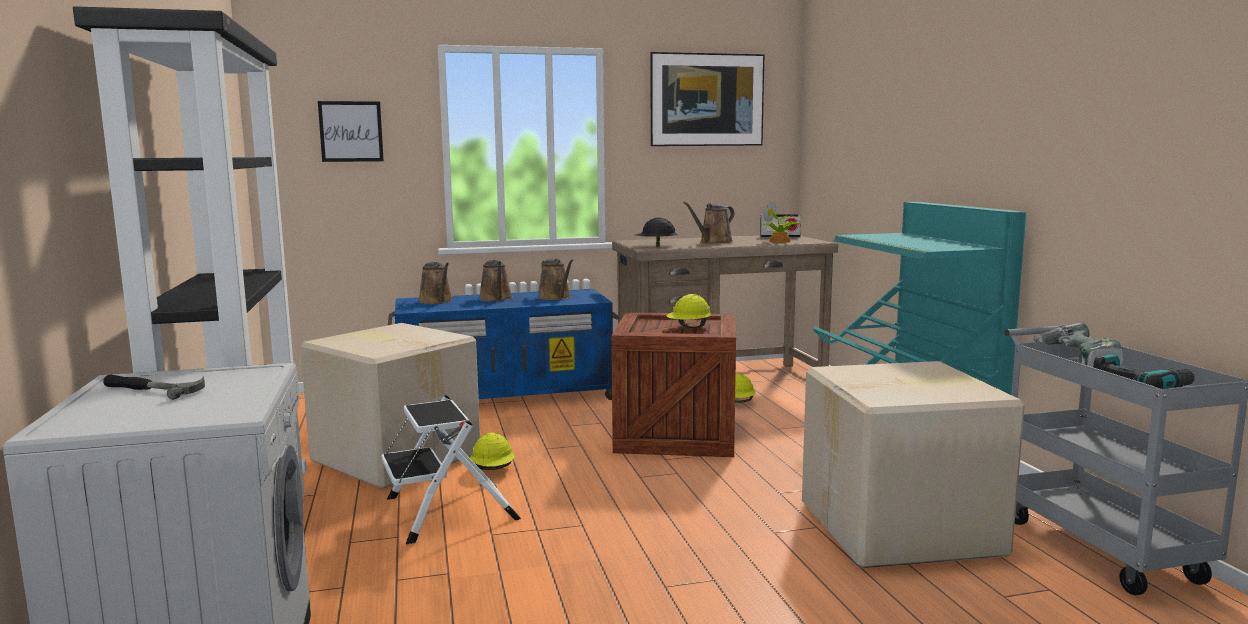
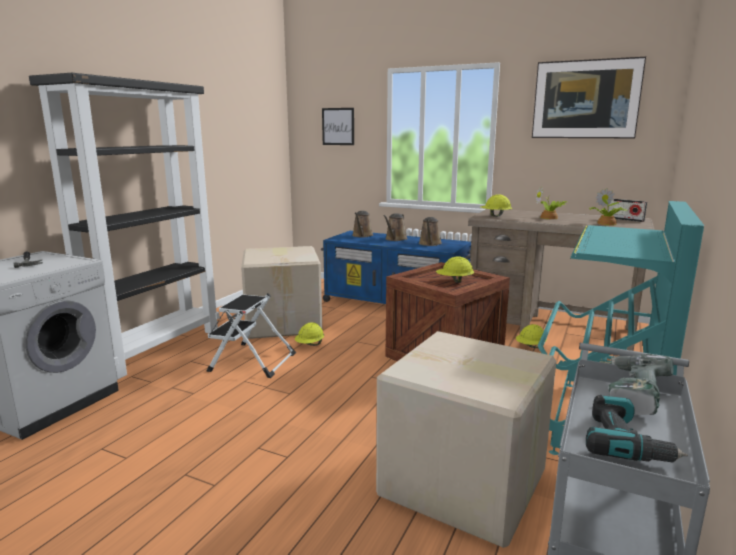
camera: 40 degrees right, 5 degrees up
(655, 246) = (495, 216): black hard hat -> yellow hard hat
(713, 242) = (550, 218): brown watering can -> potted plant

